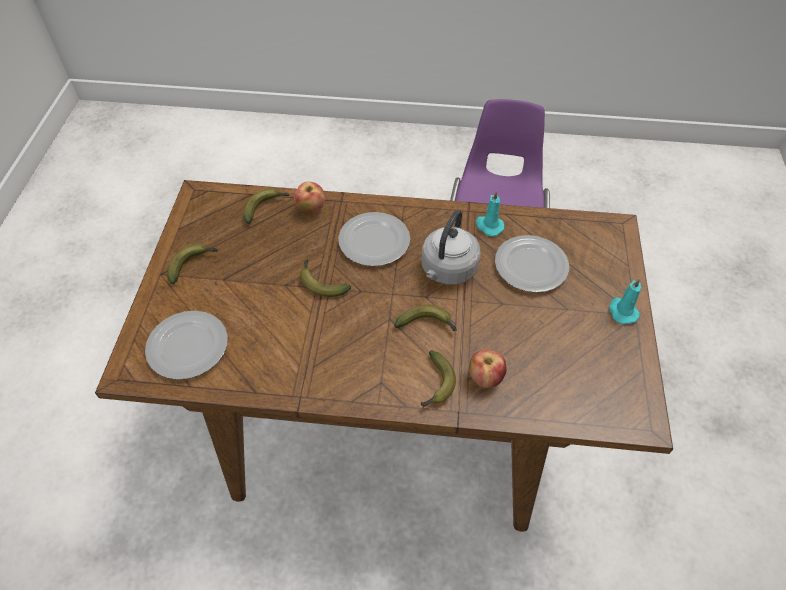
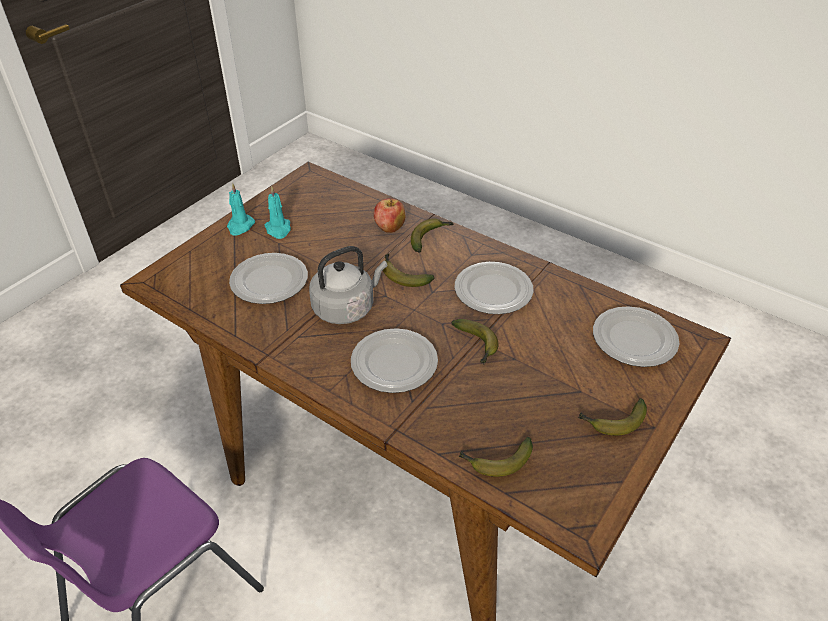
camera: 150 degrees left, 10 degrees down
(311, 209) = (440, 434): apple -> none
(336, 343) = (492, 291): none -> plate
(488, 226) = (265, 330): turquoise candle -> turquoise candle (278, 229)

